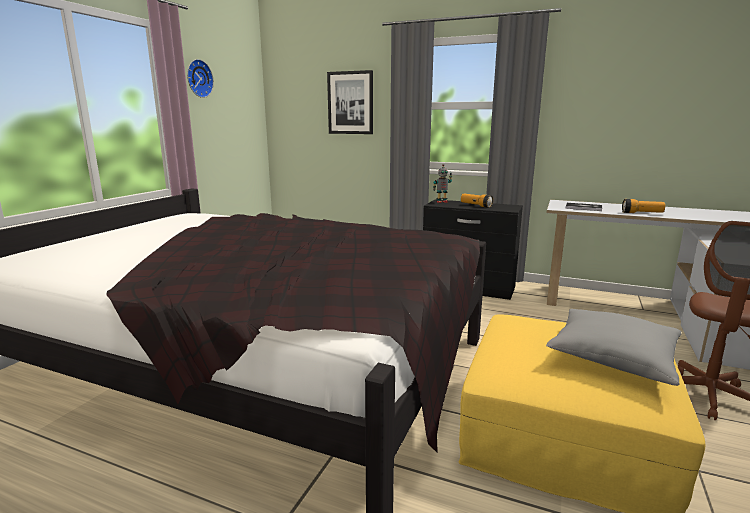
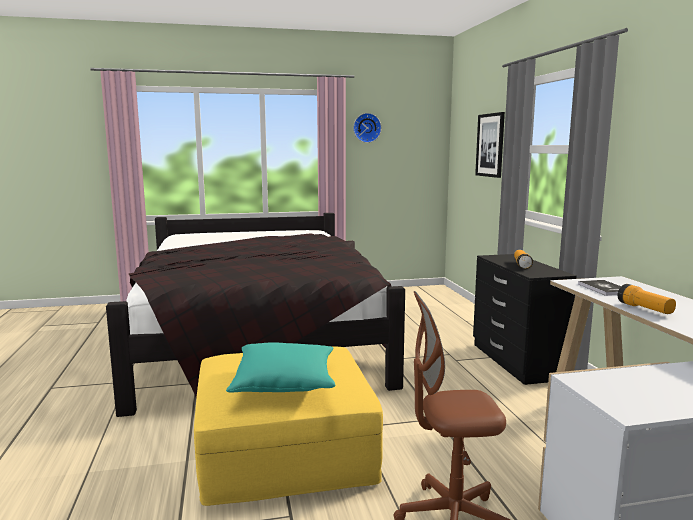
camera: 55 degrees right, 5 degrees down
(441, 202) = (508, 256): toy robot -> none
(612, 358) = (285, 383): grey pillow -> turquoise pillow

